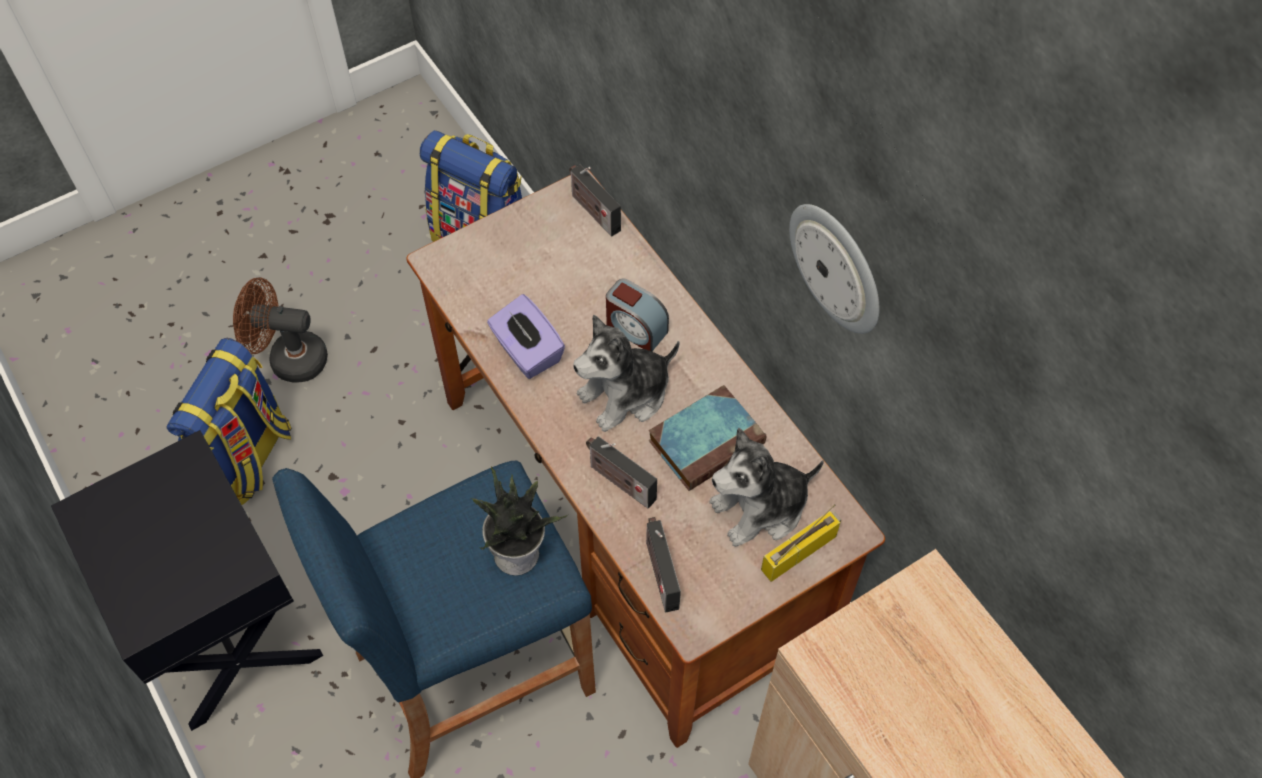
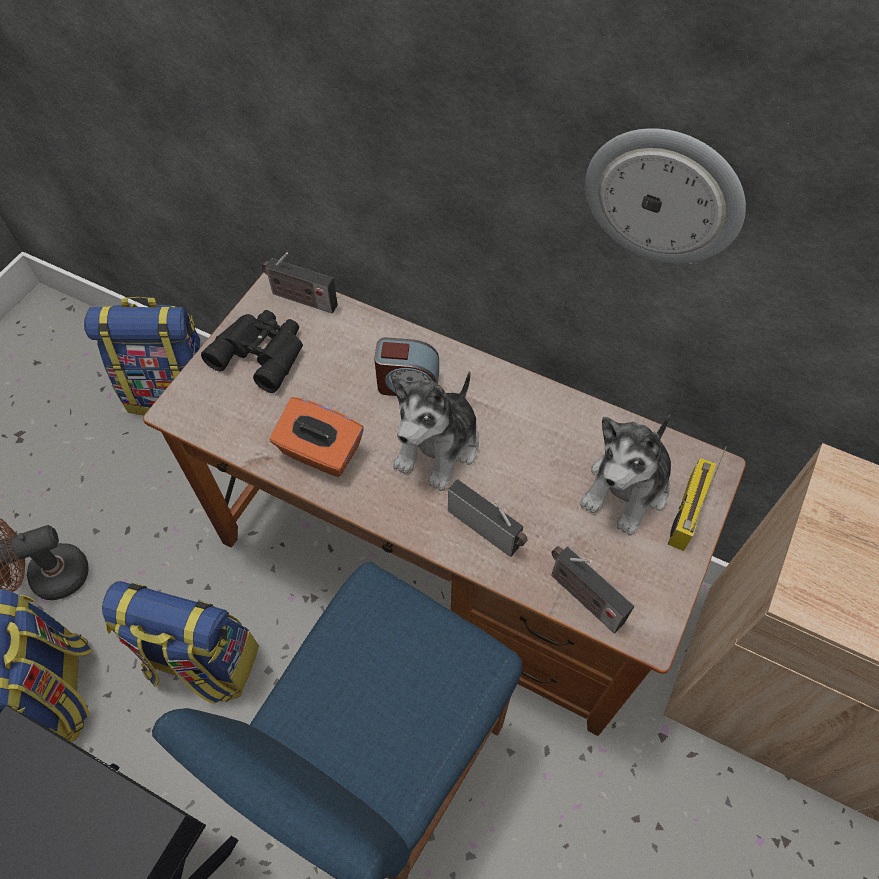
camera: 30 degrees left, 0 degrees up
(373, 496) = (201, 661): none -> backpack
(518, 553) = (432, 653): potted plant -> none
(527, 351) = (320, 452): purple tissue box -> orange tissue box
(532, 243) = (262, 352): none -> black binoculars
(619, 481) = (487, 530): radio -> radio turned 150 degrees counterclockwise
(707, 440) = (539, 451): book -> none

